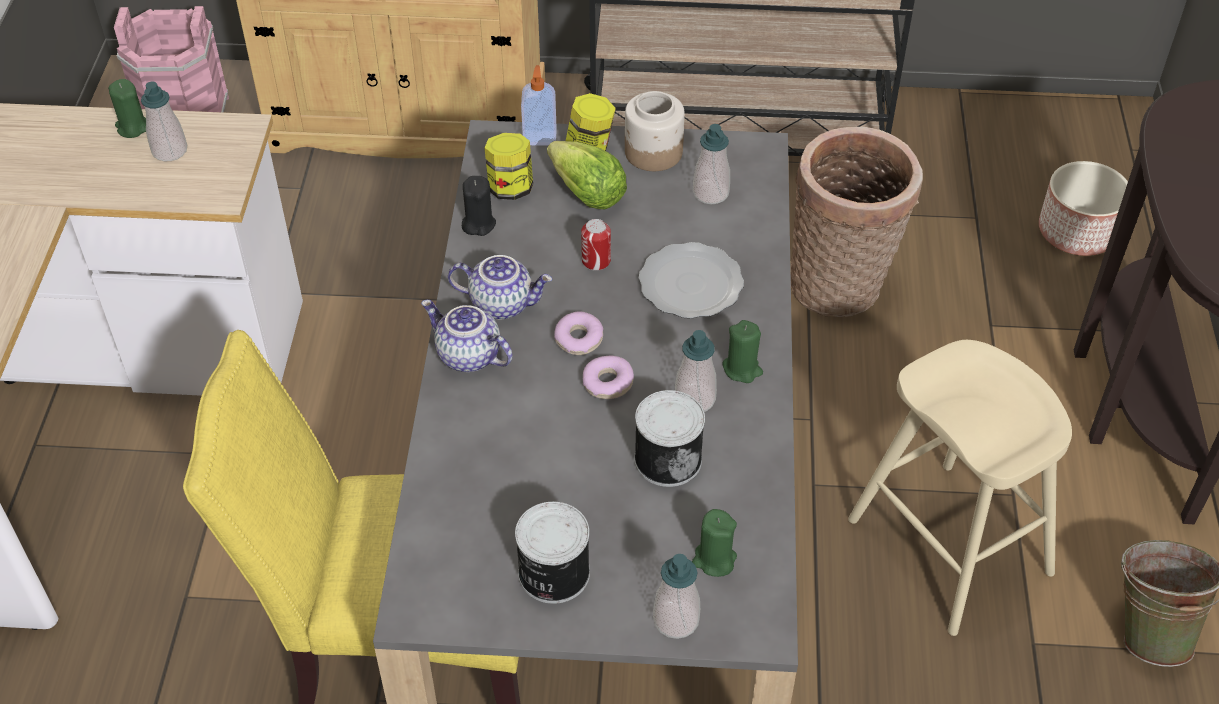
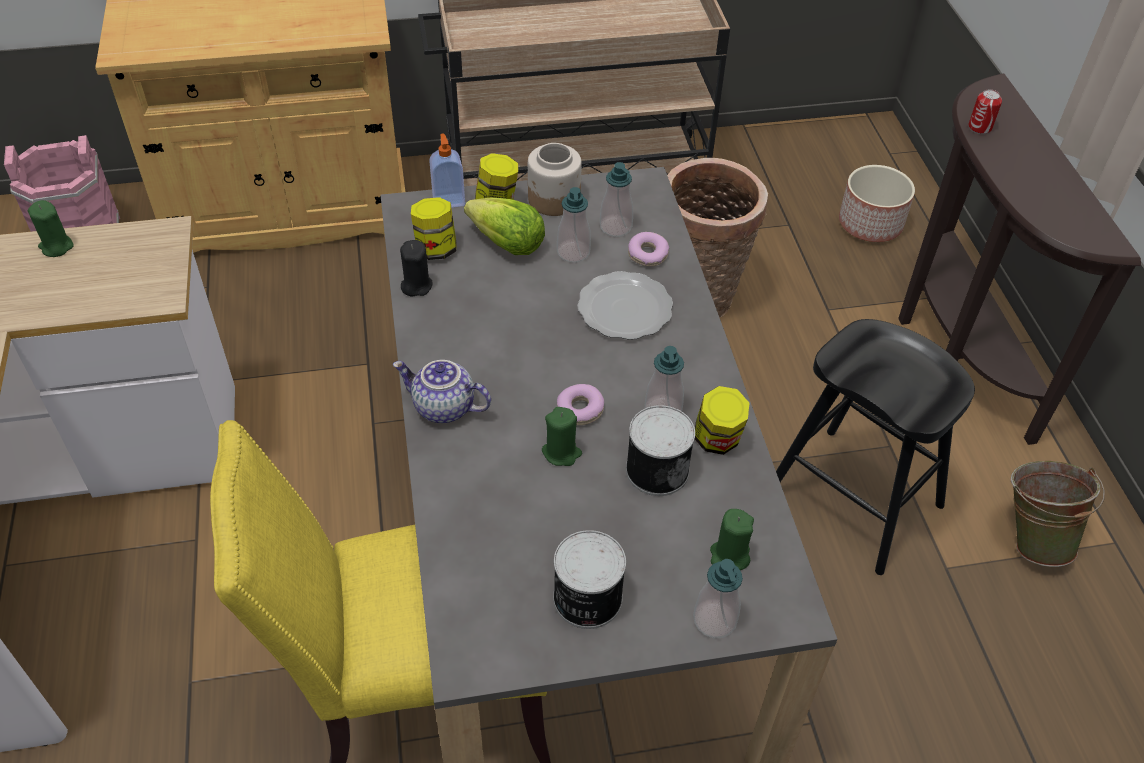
camera: 15 degrees left, 0 degrees up
(170, 151) = (100, 263): soap dispenser -> soap dispenser (573, 252)
(502, 303) = (460, 353): teapot -> none
(578, 339) = (540, 374): donut -> donut (647, 255)
(596, 261) = (534, 301): can -> can (979, 127)
(742, 369) = (695, 376): green candle -> green candle (561, 452)
(742, 440) = (717, 440): none -> jar
(949, 546) = (853, 499): beige stool -> black stool

